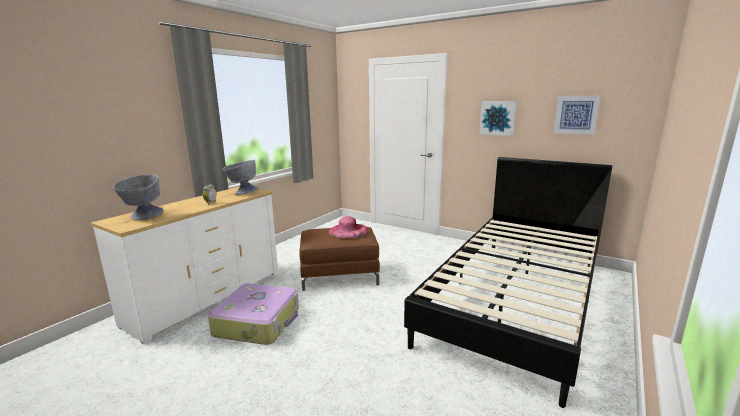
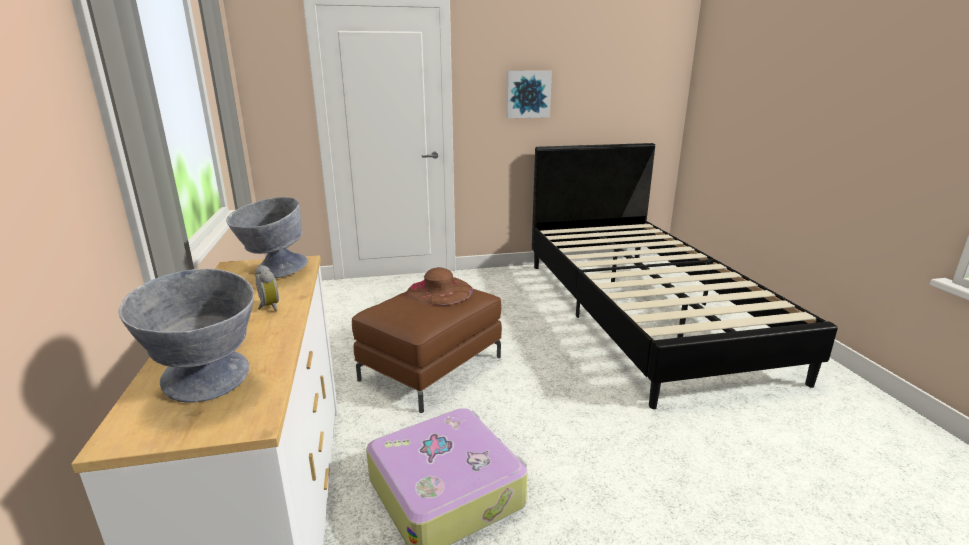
camera: 45 degrees left, 5 degrees up
(348, 230) = (439, 291): pink hat -> brown hat
(576, 114) = (614, 87): picture -> none

